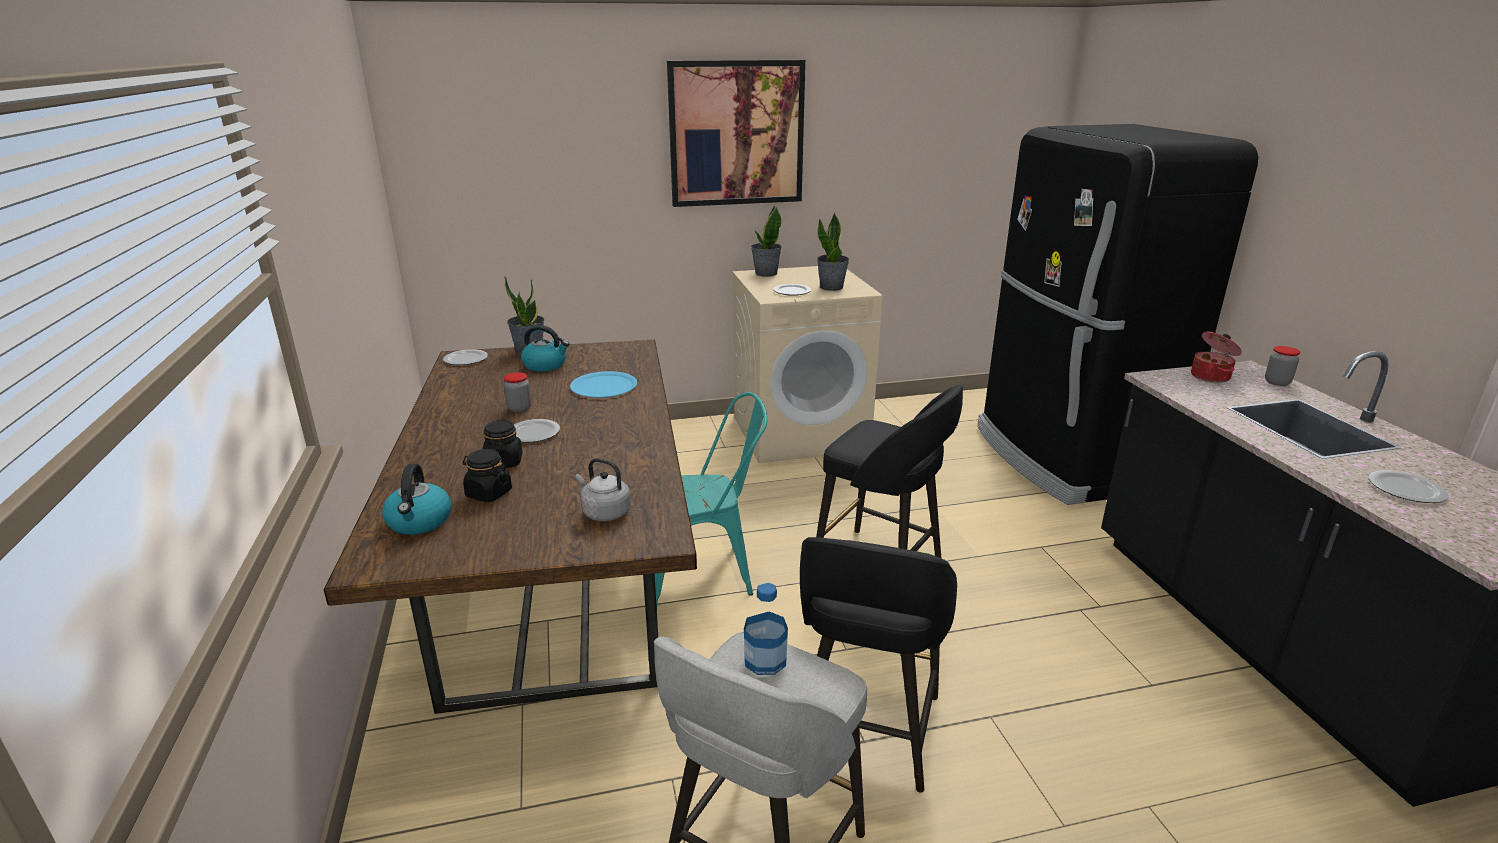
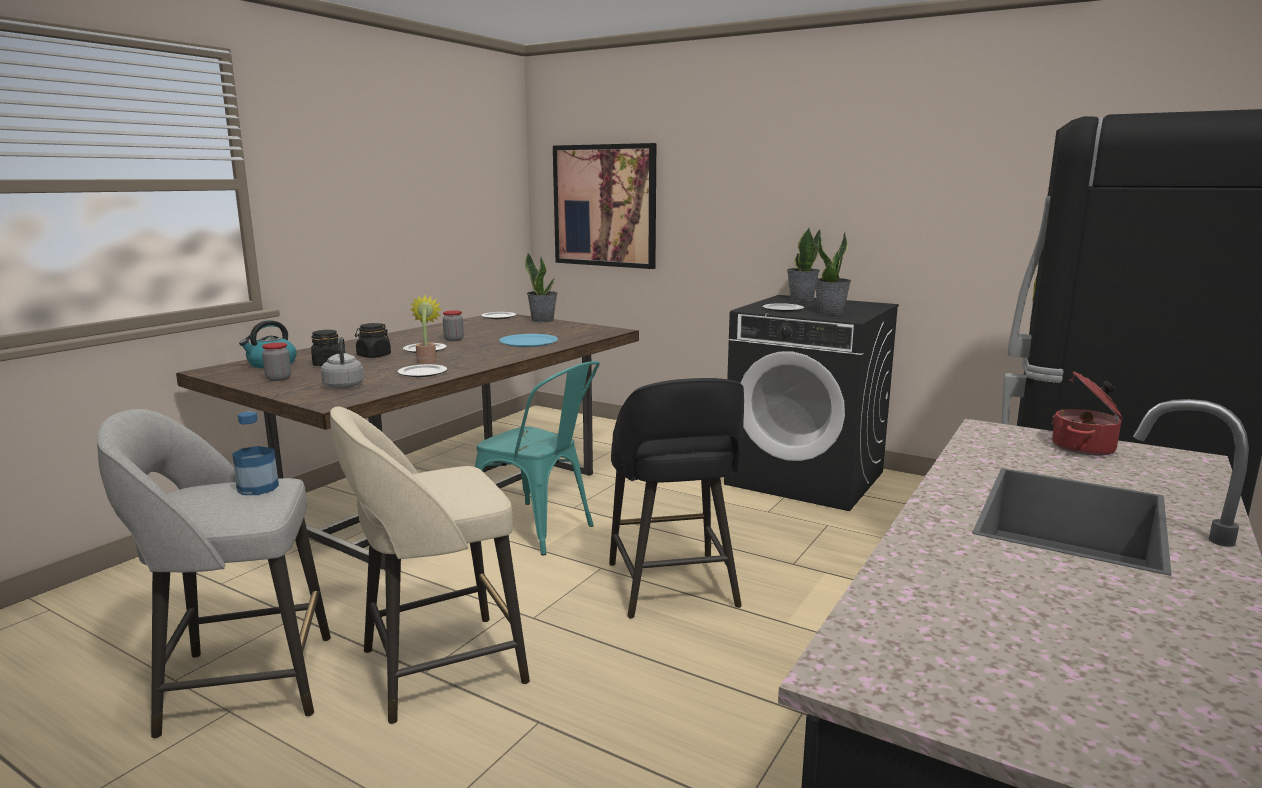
camera: 45 degrees right, 10 degrees down
(545, 365) = (530, 327): kettle -> none
(582, 446) = (427, 360): none -> potted plant
(736, 134) = (794, 155): picture -> picture (604, 206)
(800, 433) = (806, 478): beige washing machine -> black washing machine
(865, 731) = (437, 668): black stool -> beige stool
(1277, 382) = (1188, 477): jar -> jar (278, 379)
(1404, 489) = (996, 592): plate -> plate (423, 373)

